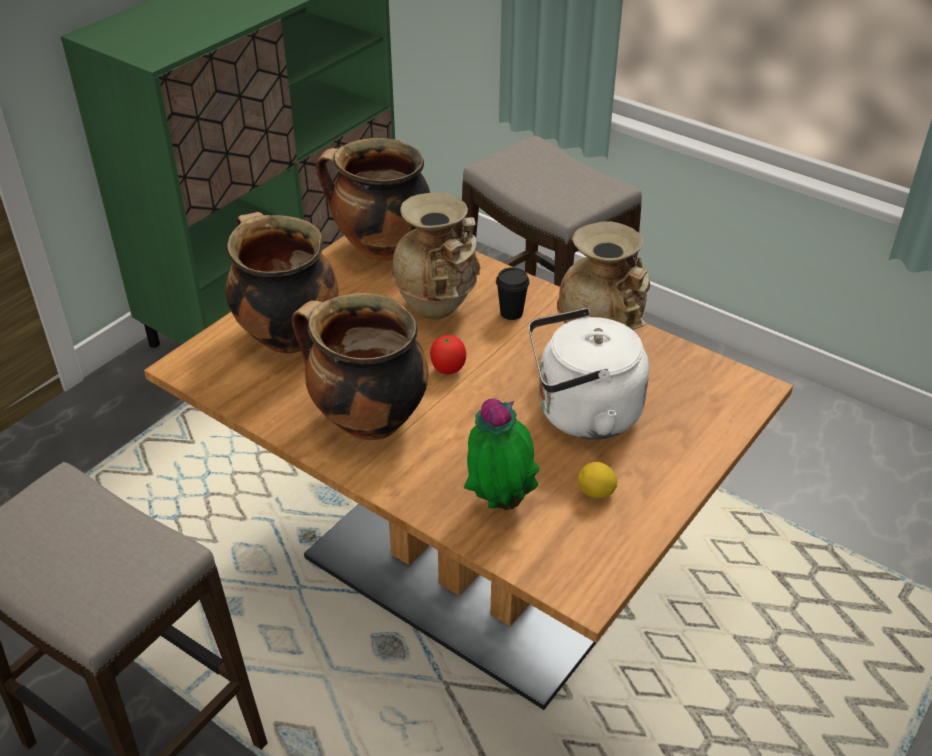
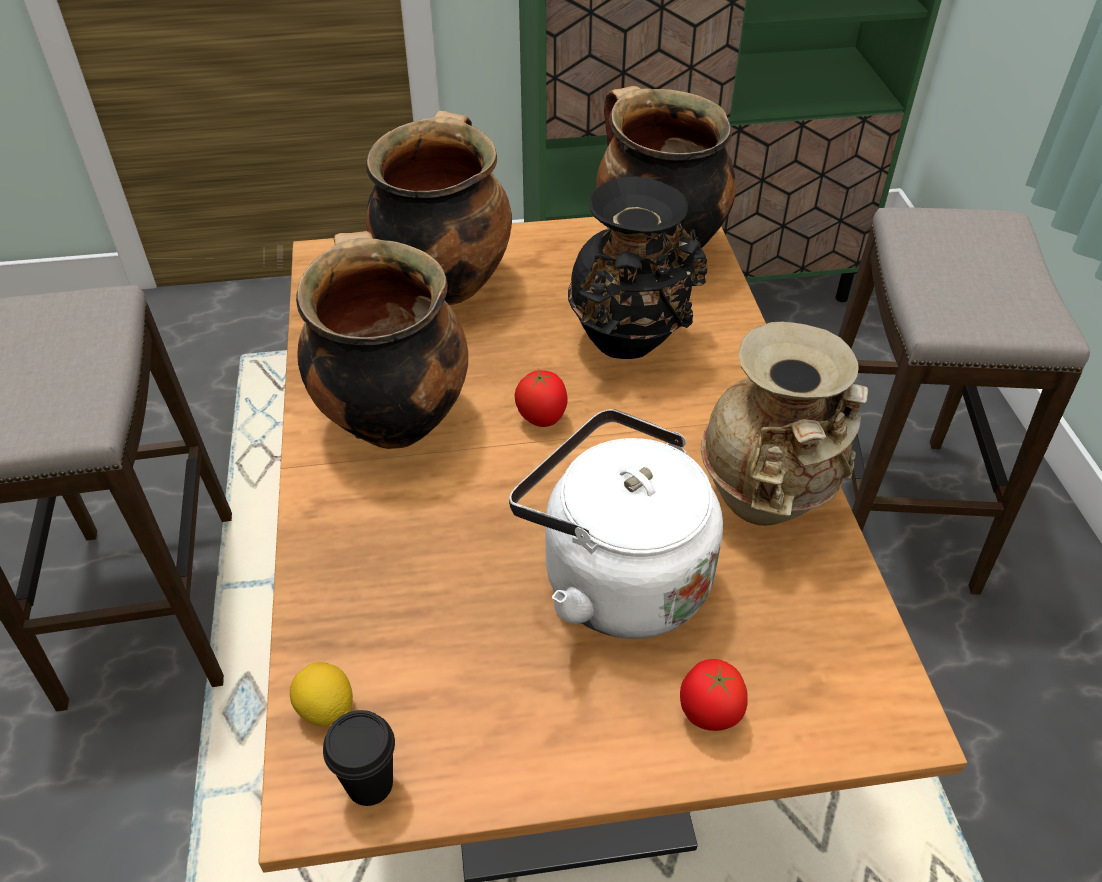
camera: 45 degrees right, 5 degrees up
(438, 306) = (630, 343): beige vase -> black vase
(499, 501) = (387, 607): potted plant -> none
(511, 313) = (700, 400): black cup -> black cup (369, 783)
(596, 493) = (497, 687): lemon -> lemon (326, 709)
(690, 438) = (708, 715): none -> tomato

